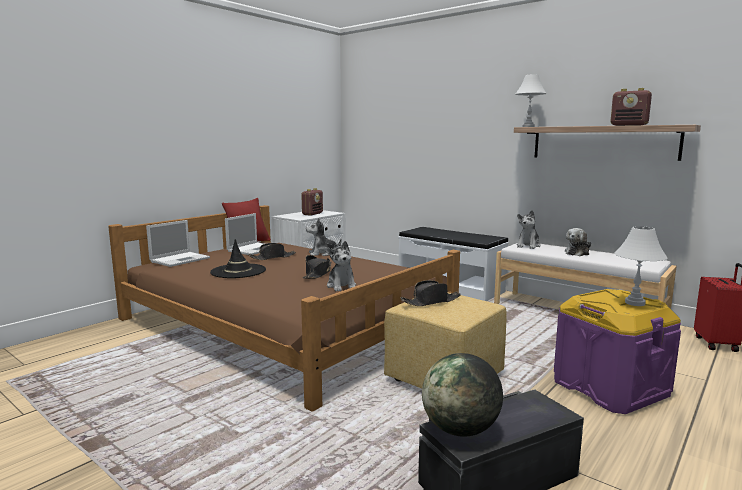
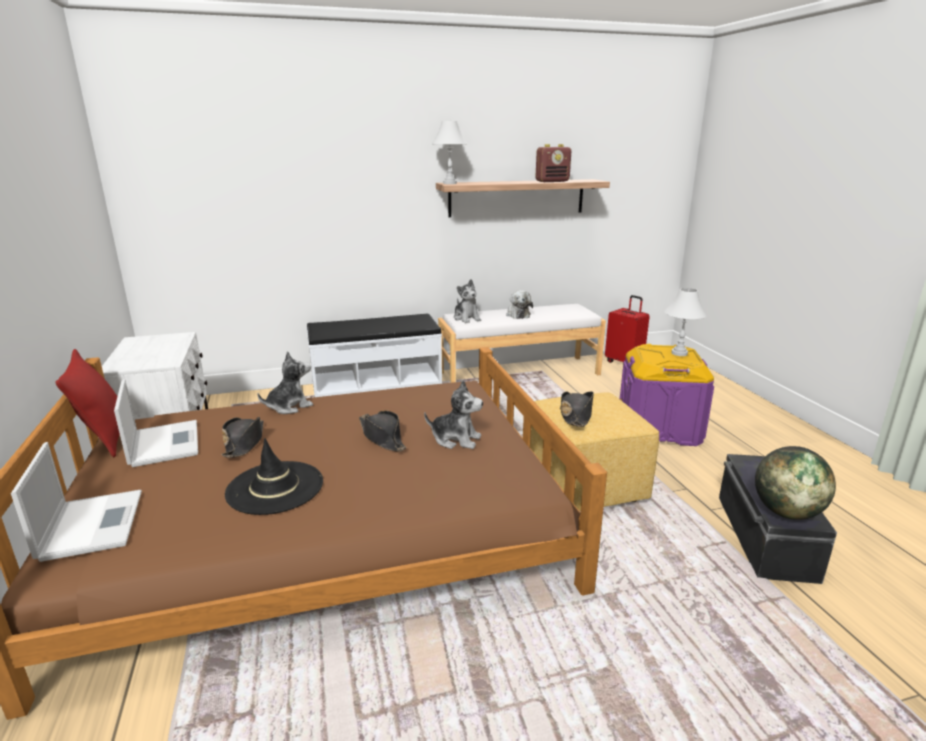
camera: 55 degrees left, 10 degrees up
(312, 214) = (154, 348): radio -> none
(322, 253) = (289, 406): plush toy -> plush toy turned 150 degrees counterclockwise

